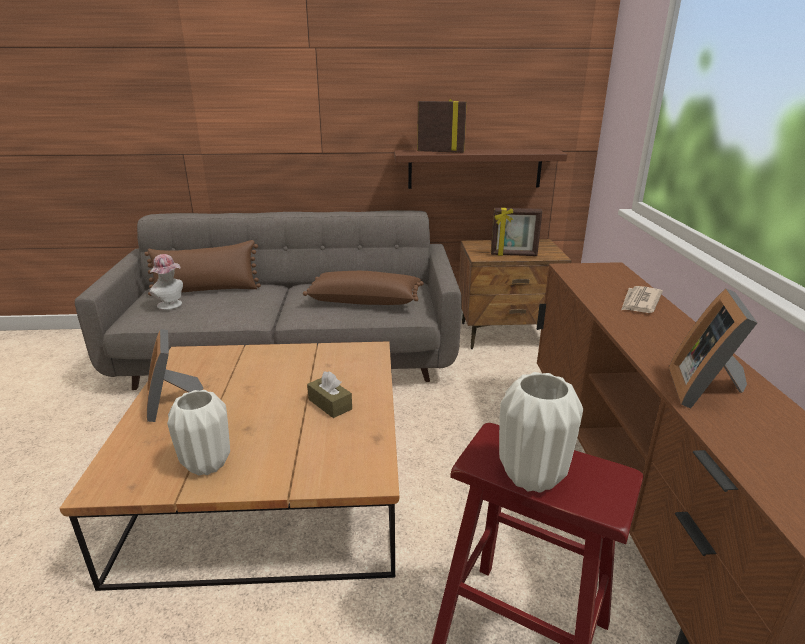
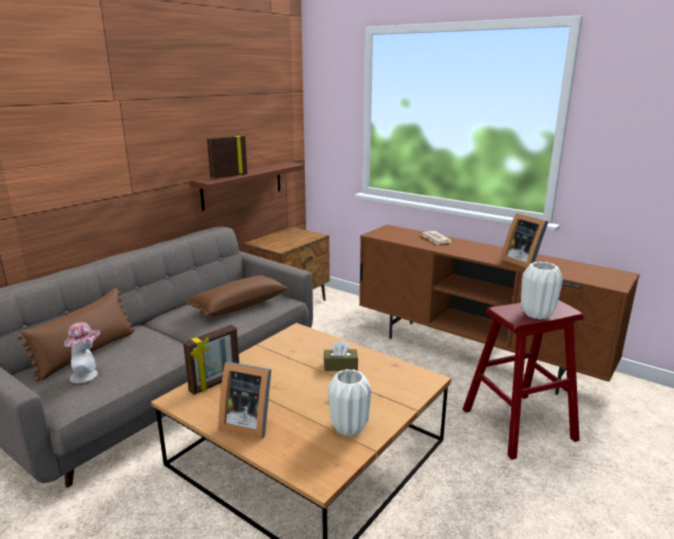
camera: 50 degrees left, 5 degrees down
(513, 255) = (294, 242): picture frame -> picture frame (215, 383)

